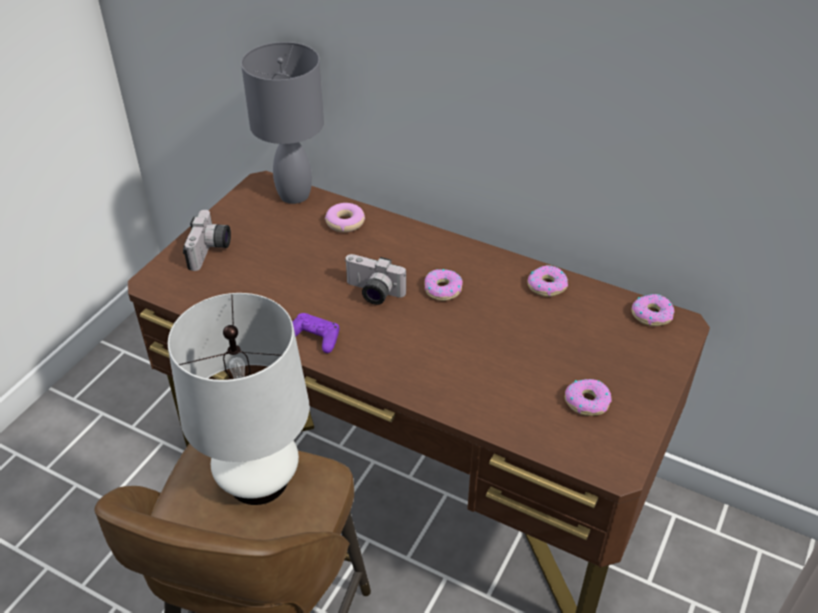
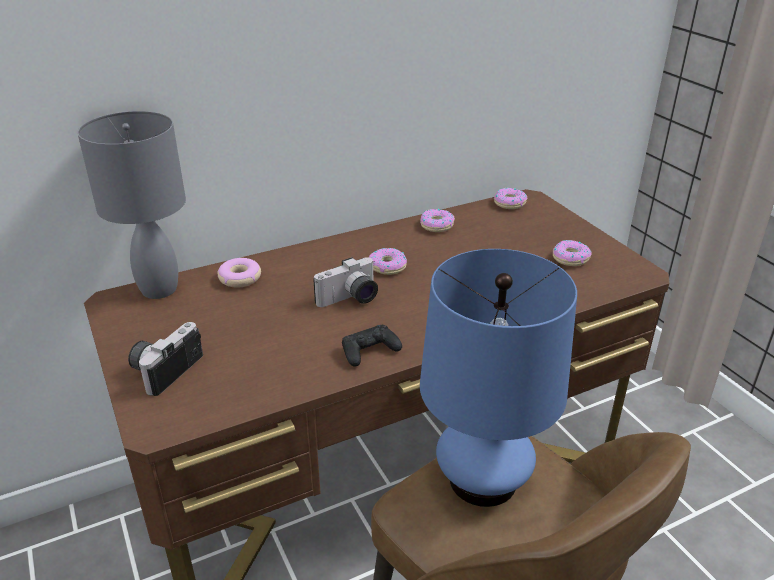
camera: 55 degrees left, 10 degrees down
(211, 251) = (165, 369): camera -> camera turned 105 degrees counterclockwise
(258, 480) = (482, 479): white table lamp -> blue table lamp
(314, 337) = (369, 351): purple game controller -> black game controller

